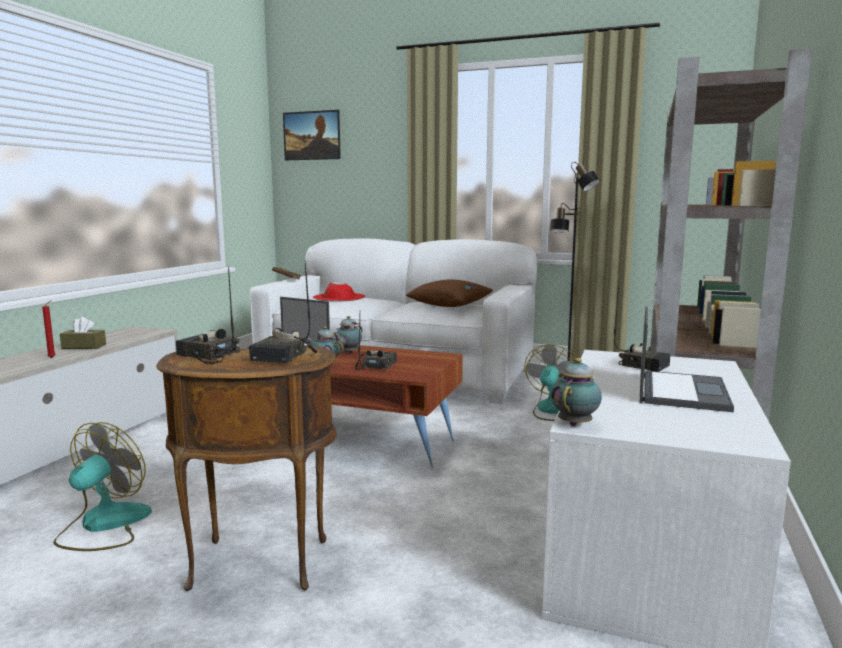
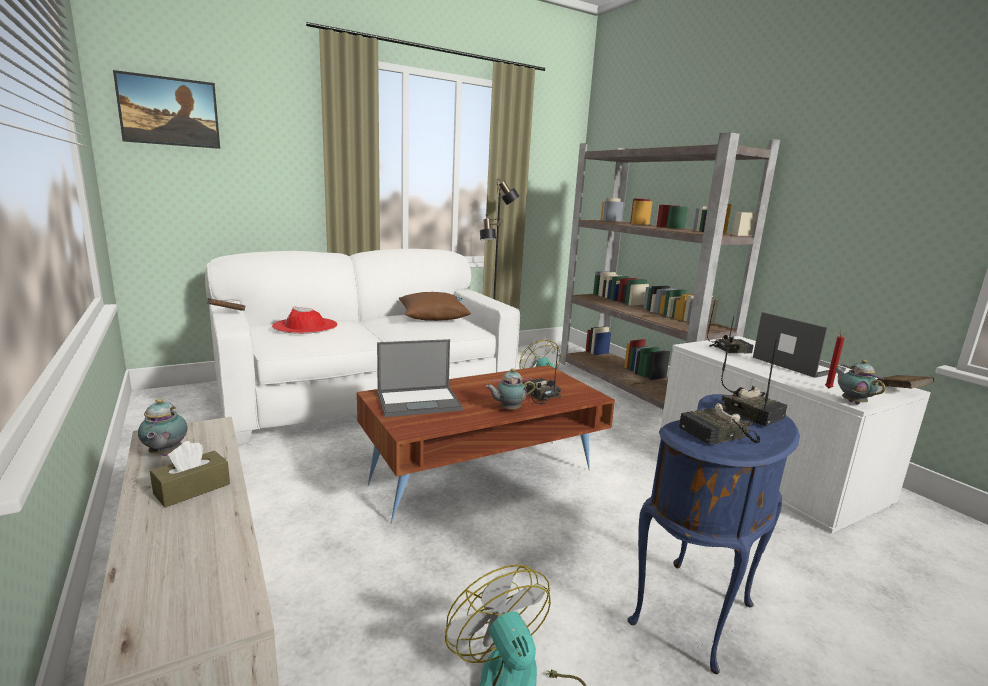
camera: 50 degrees left, 5 degrees up
(53, 358) = (217, 526): red candle -> red candle (828, 388)
(257, 567) = (697, 616): brown side table -> blue side table
(348, 353) = (478, 389): teapot -> teapot (165, 454)
(727, 443) = (901, 391): none -> brown book

